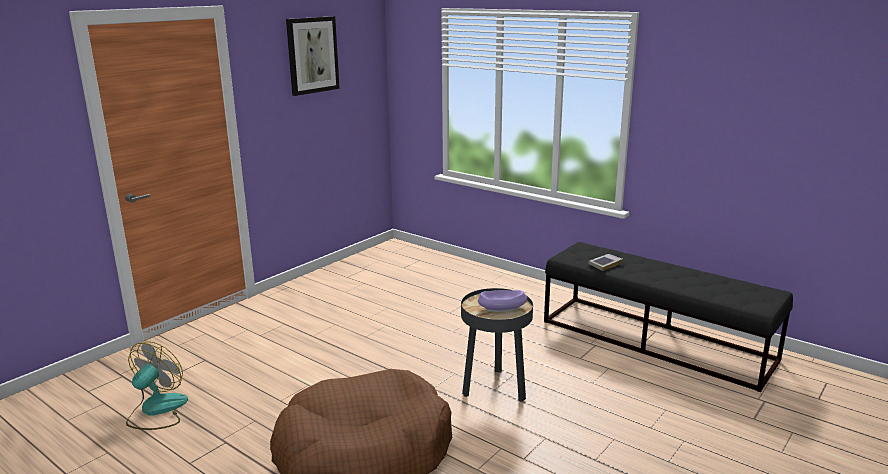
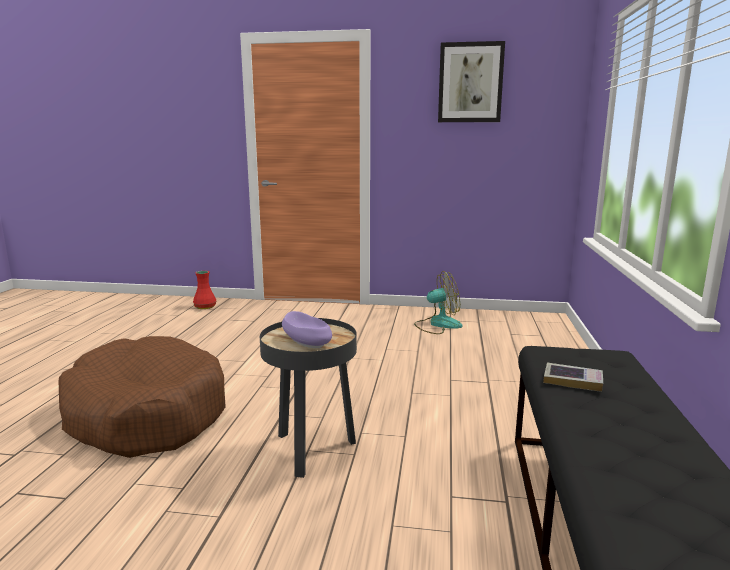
camera: 60 degrees right, 5 degrees down
(104, 381) = (205, 307): none -> red vase
(156, 410) = (176, 329): fan -> fan (438, 324)

